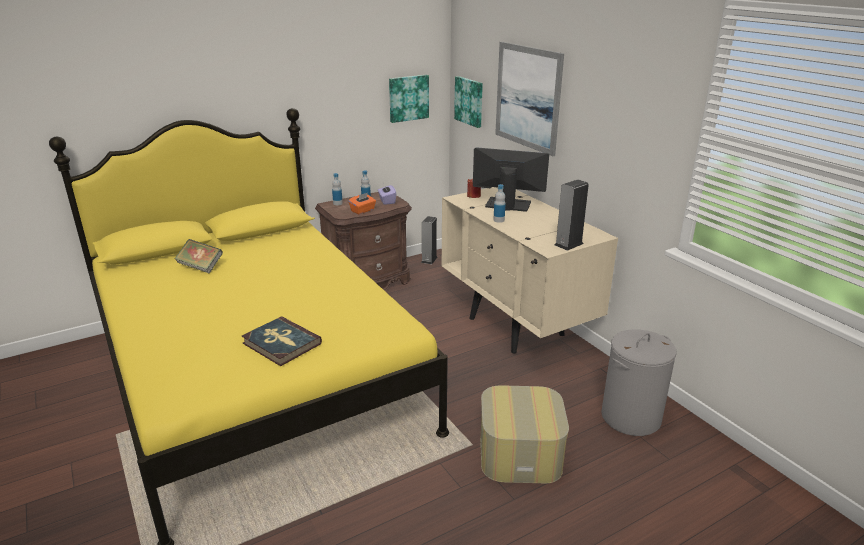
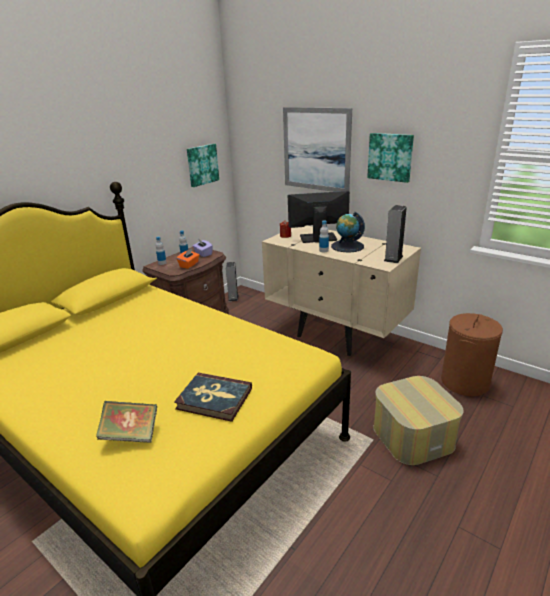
camera: 20 degrees left, 0 degrees up
(201, 267) = (72, 344): book -> book (131, 435)
(469, 101) = (253, 162): picture -> picture (390, 157)
(531, 220) = (347, 246): none -> globe
(631, 417) = (464, 382): grey laundry basket -> brown laundry basket

